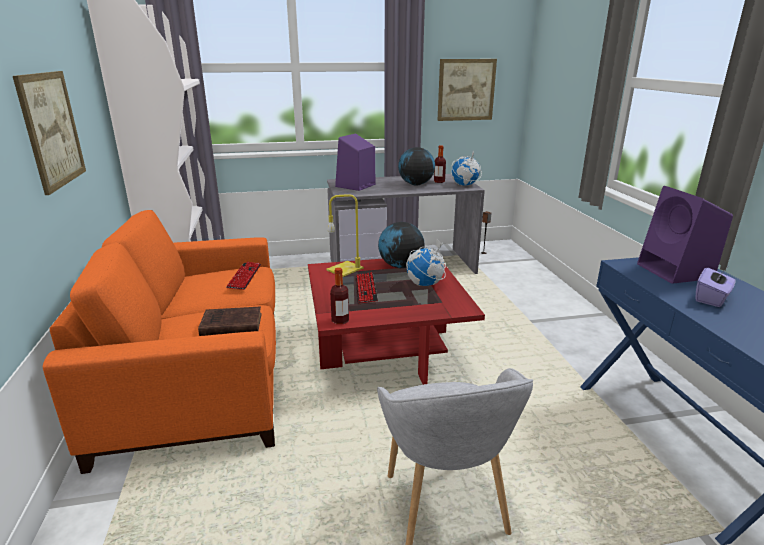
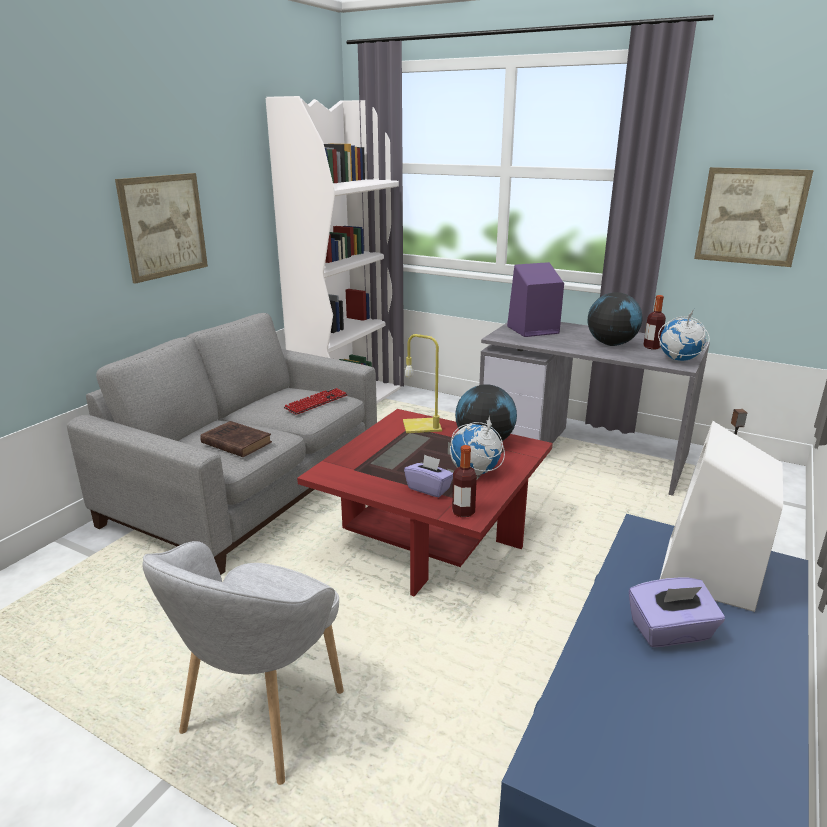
camera: 40 degrees right, 0 degrees up
(201, 375) = (250, 488): orange sofa -> grey sofa
(340, 320) = (329, 476): bottle -> bottle (463, 512)
(366, 289) = (406, 454): keyboard -> none
(416, 303) = (429, 488): none -> purple tissue box
(676, 272) = (709, 575): purple speaker -> white speaker

